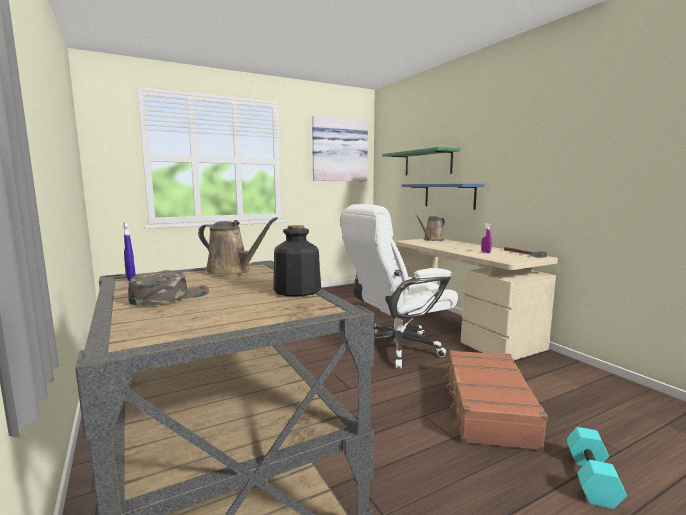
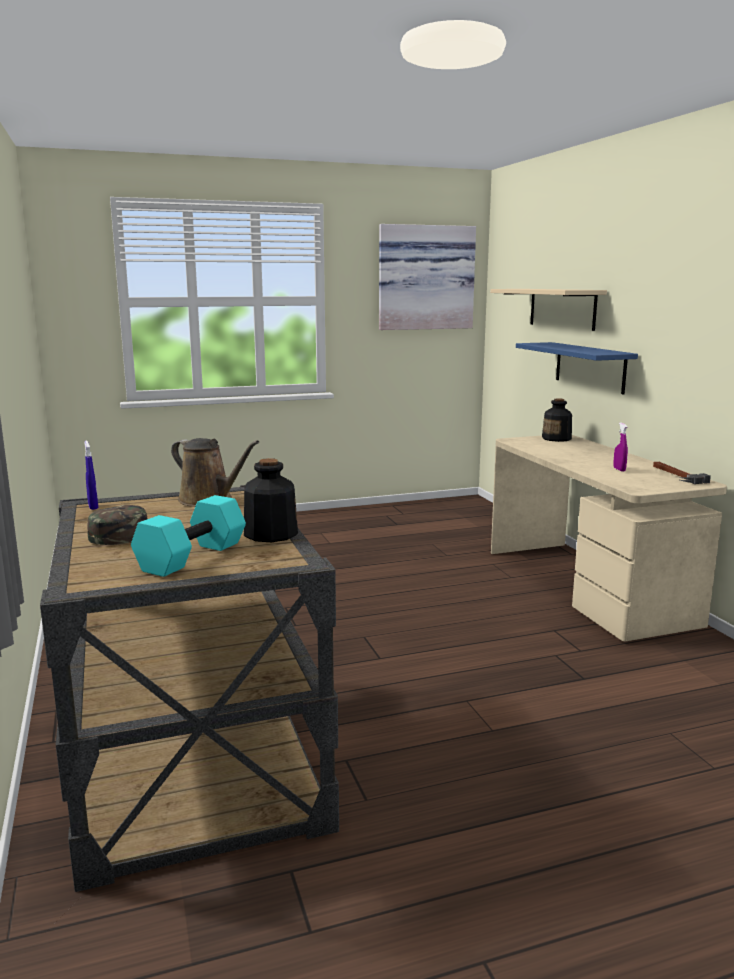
camera: 10 degrees right, 5 degrees up
(397, 348) = (469, 608): white office chair -> none
(427, 163) = (562, 308): green shelf -> beige shelf
(432, 239) = (557, 438): brown watering can -> bottle
(487, 408) = (559, 699): brown suitcase -> none
(593, 480) = (650, 795): turquoise dumbbell -> turquoise dumbbell (192, 557)

